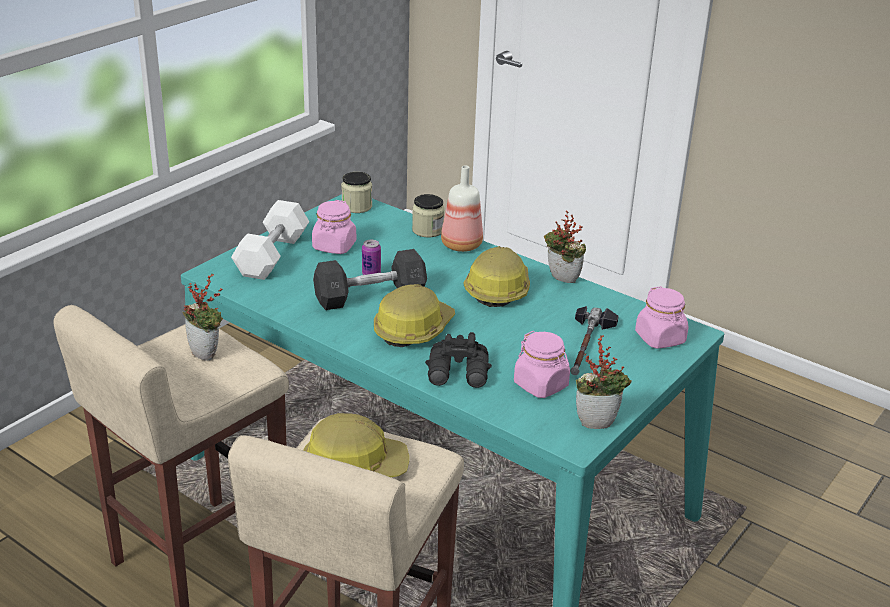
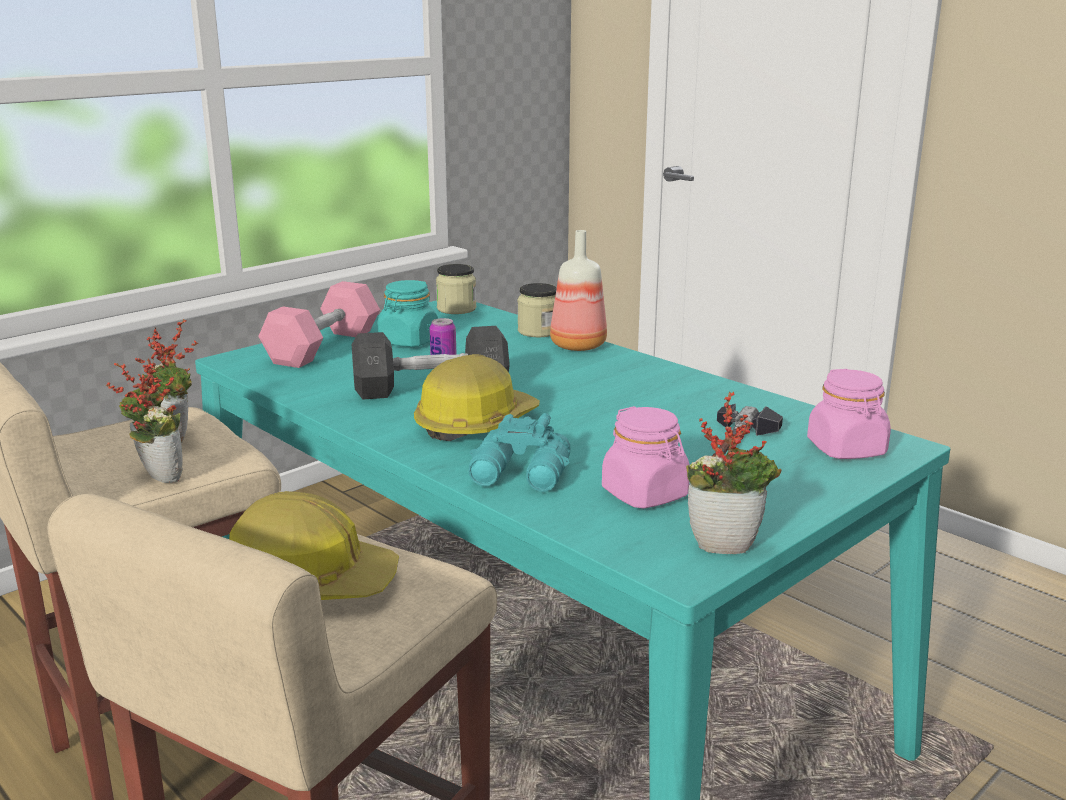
camera: 10 degrees right, 10 degrees down
(272, 255) = (323, 347): white dumbbell -> pink dumbbell
(334, 246) = (408, 341): pink jar -> turquoise jar
(459, 374) = (522, 475): black binoculars -> turquoise binoculars
(497, 289) = (613, 388): hard hat -> none
(560, 280) = (706, 383): potted plant -> potted plant (156, 478)

